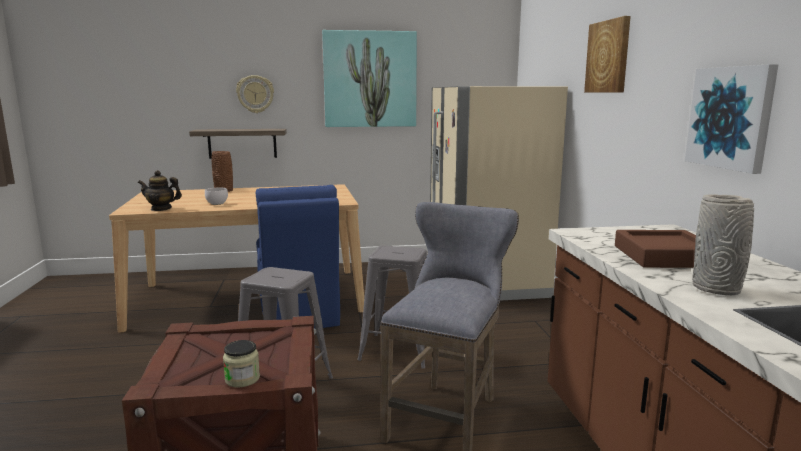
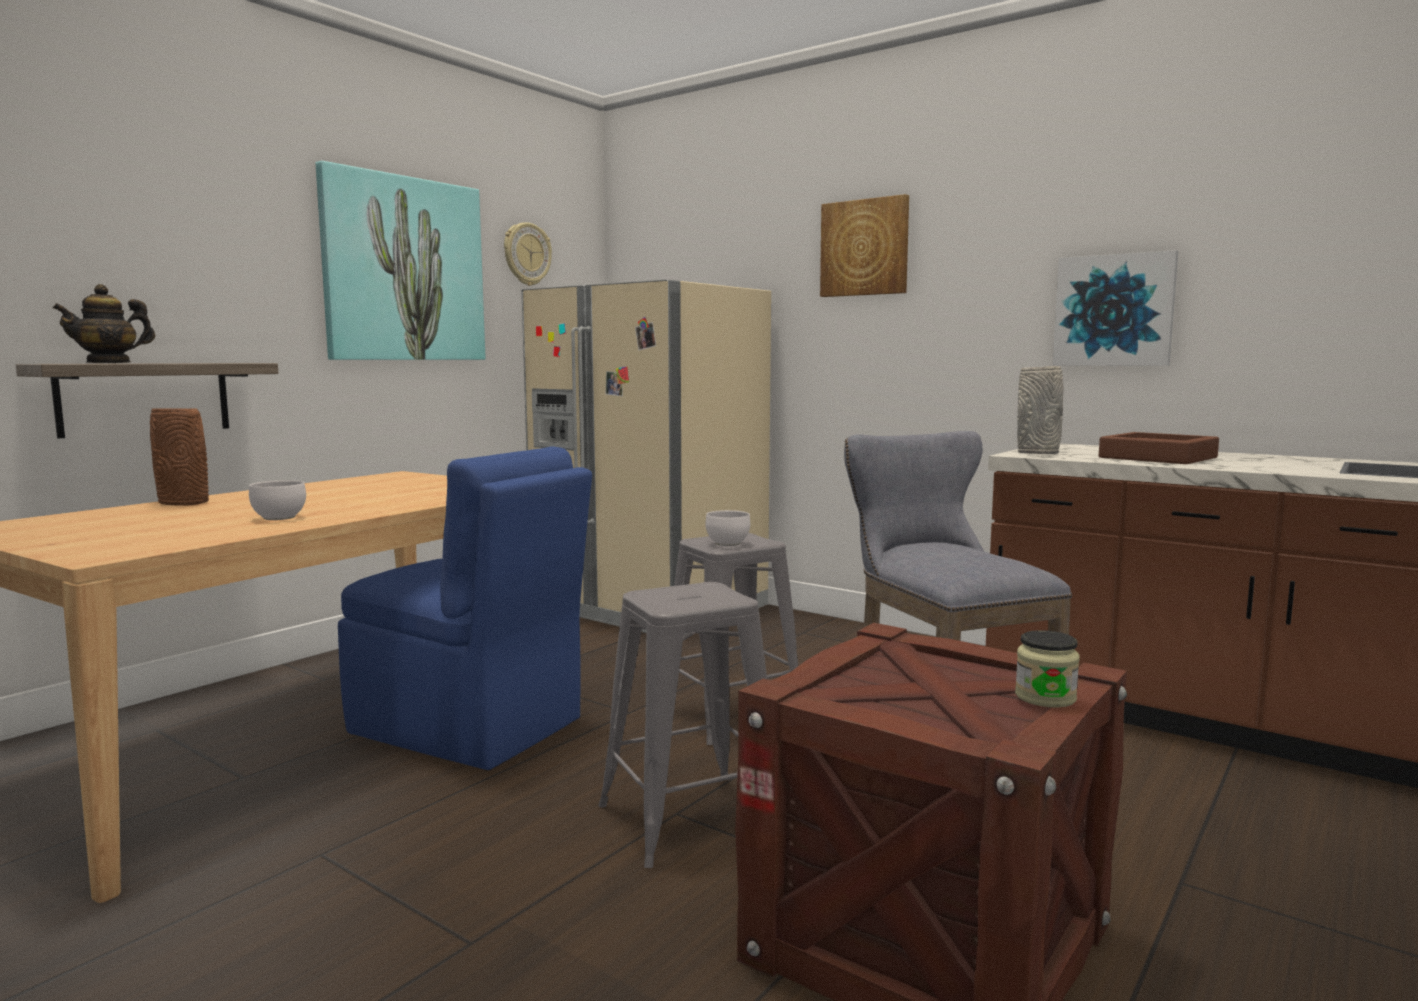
camera: 45 degrees left, 5 degrees down
(161, 209) = (177, 541): teapot -> teapot (109, 363)
(255, 94) = (174, 283): wall clock -> wall clock (526, 254)
(389, 253) = (728, 544): none -> white bowl
(717, 289) = (1280, 466): grey vase -> grey vase (1038, 453)

